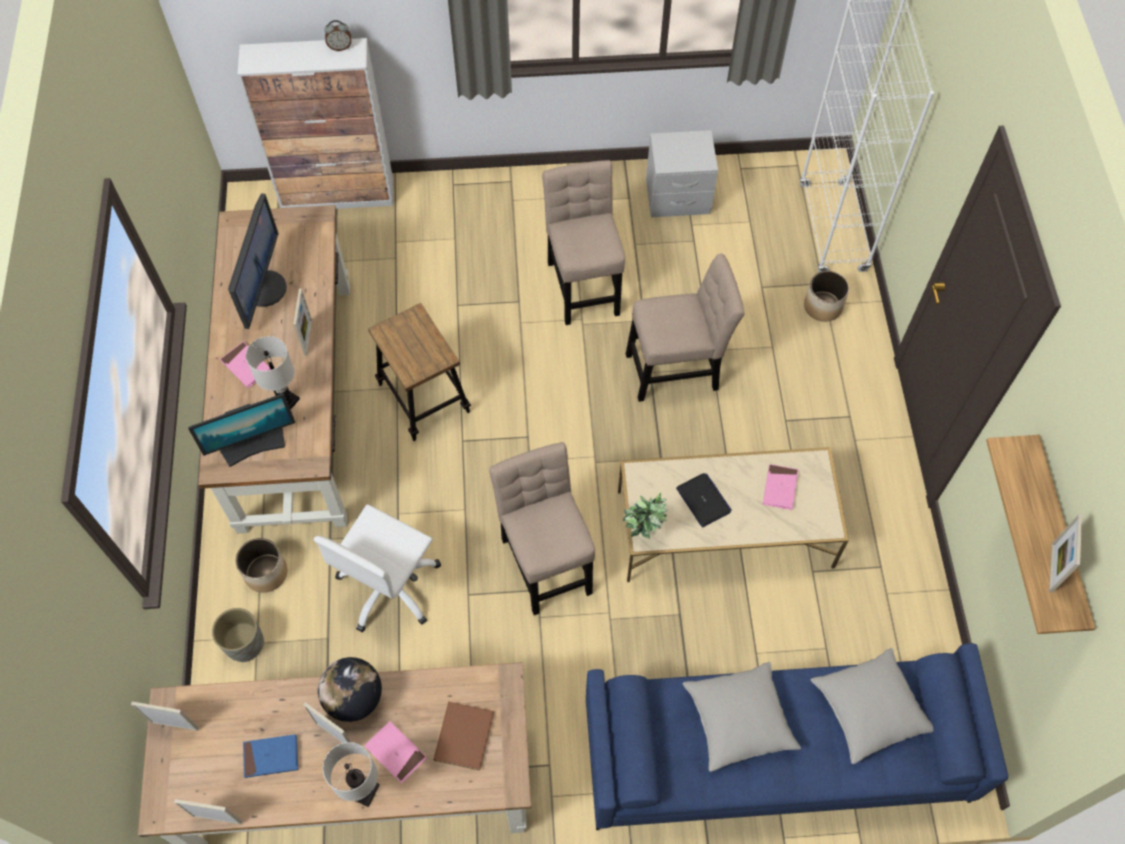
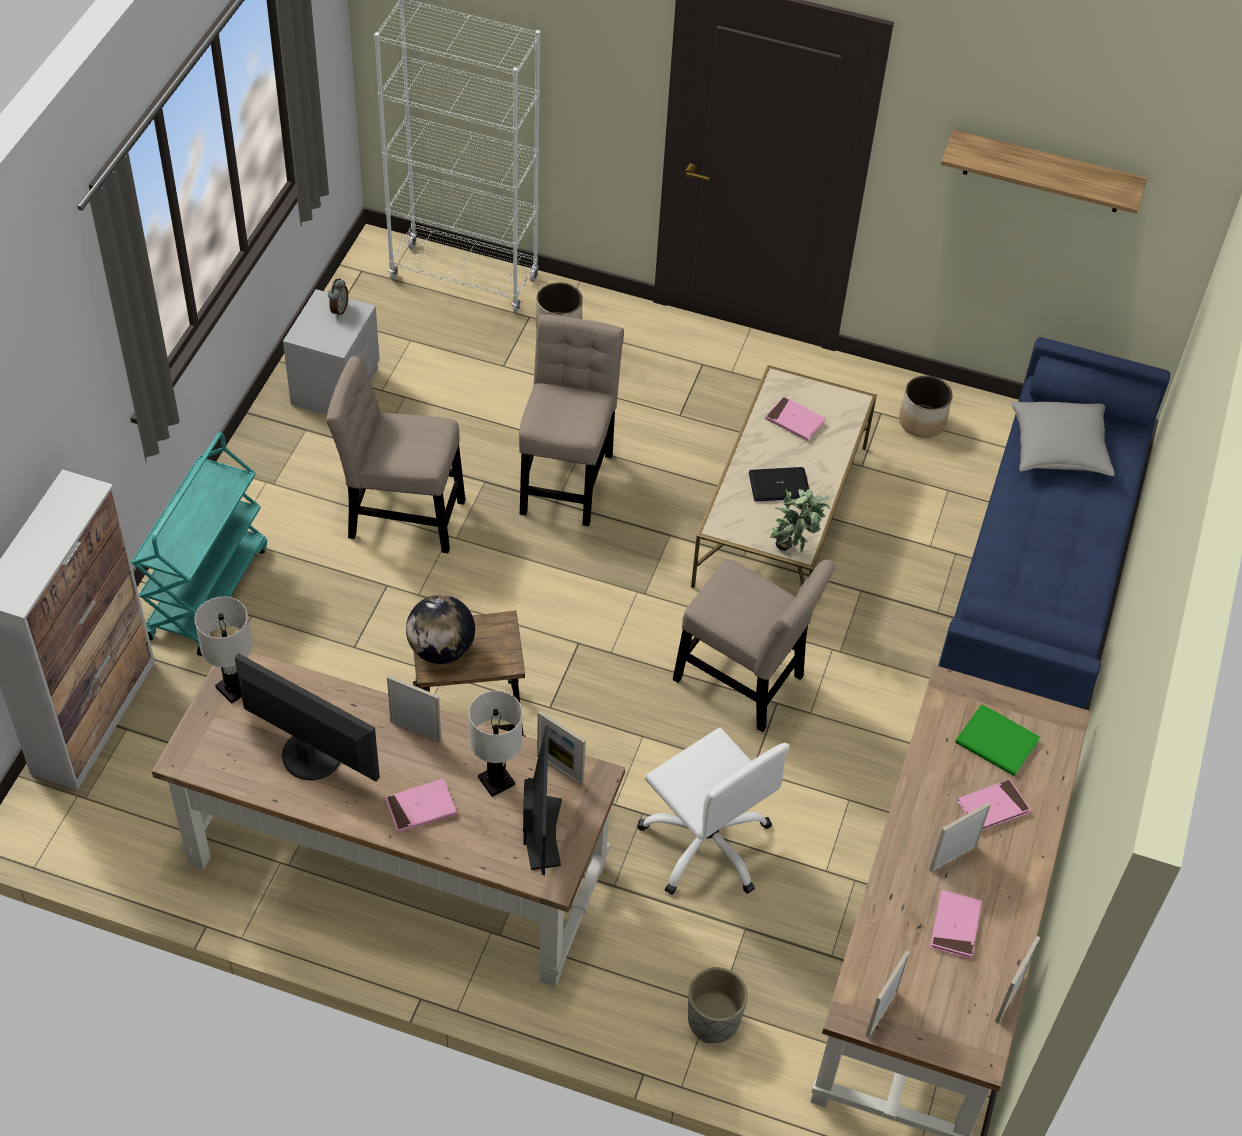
camera: 70 degrees left, 10 degrees down
(265, 573) = (627, 970): planter -> planter (922, 422)
(271, 756) = (955, 926): blue book -> pink book
(340, 47) = (58, 499): alarm clock -> alarm clock (338, 310)
(354, 698) = (916, 826): globe -> globe (441, 649)
(363, 790) = (1024, 850): white table lamp -> white table lamp (233, 688)
(462, 207) = (207, 591): none -> turquoise cart
(462, 738) = (998, 744): brown book -> green book
(545, 560) = (743, 682): beige chair -> beige chair turned 150 degrees counterclockwise
(738, 720) = (1032, 548): grey pillow -> none
(1052, 568) = (1083, 177): picture frame -> picture frame (560, 770)

